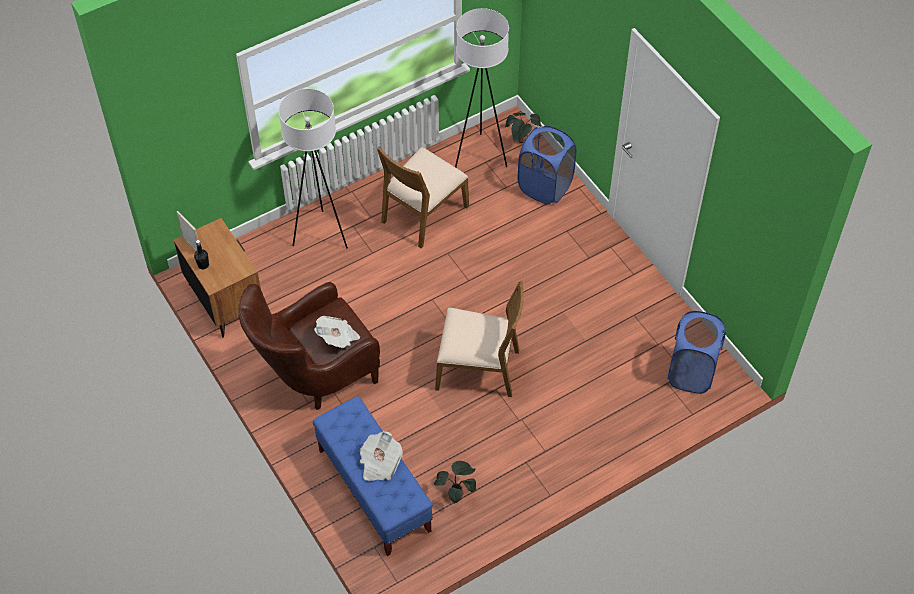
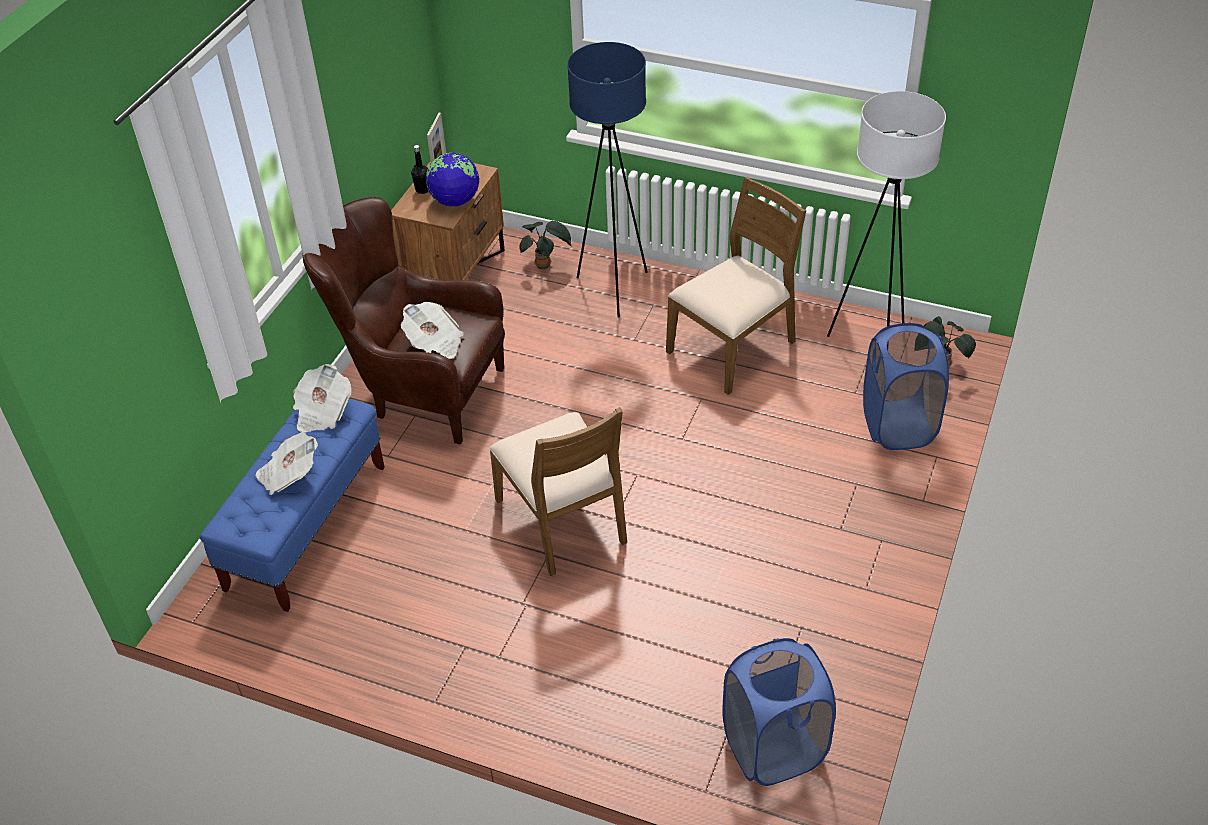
camera: 55 degrees right, 10 degrees down
(232, 256) = (455, 201): none -> globe
(321, 235) = (614, 289): white floor lamp -> blue floor lamp
(342, 422) = (322, 412): none -> newspaper
(423, 213) = (733, 347): brown chair -> brown chair turned 135 degrees clockwise
(457, 494) = (361, 606): potted plant -> potted plant (545, 265)

